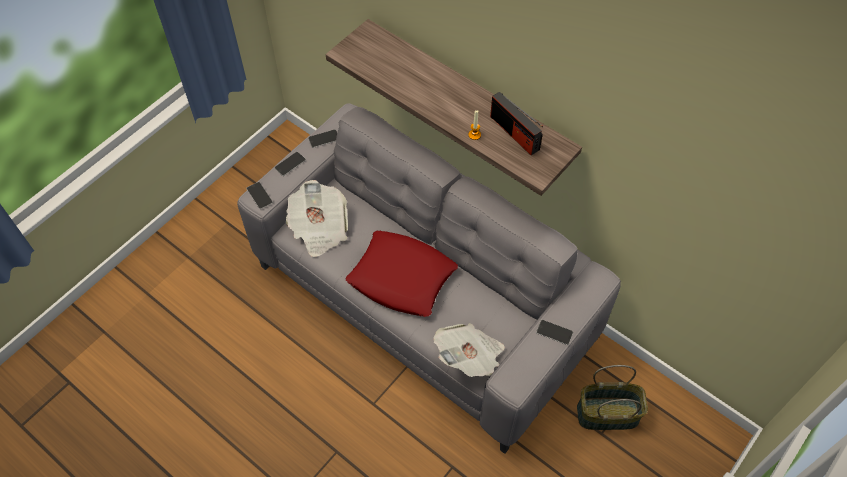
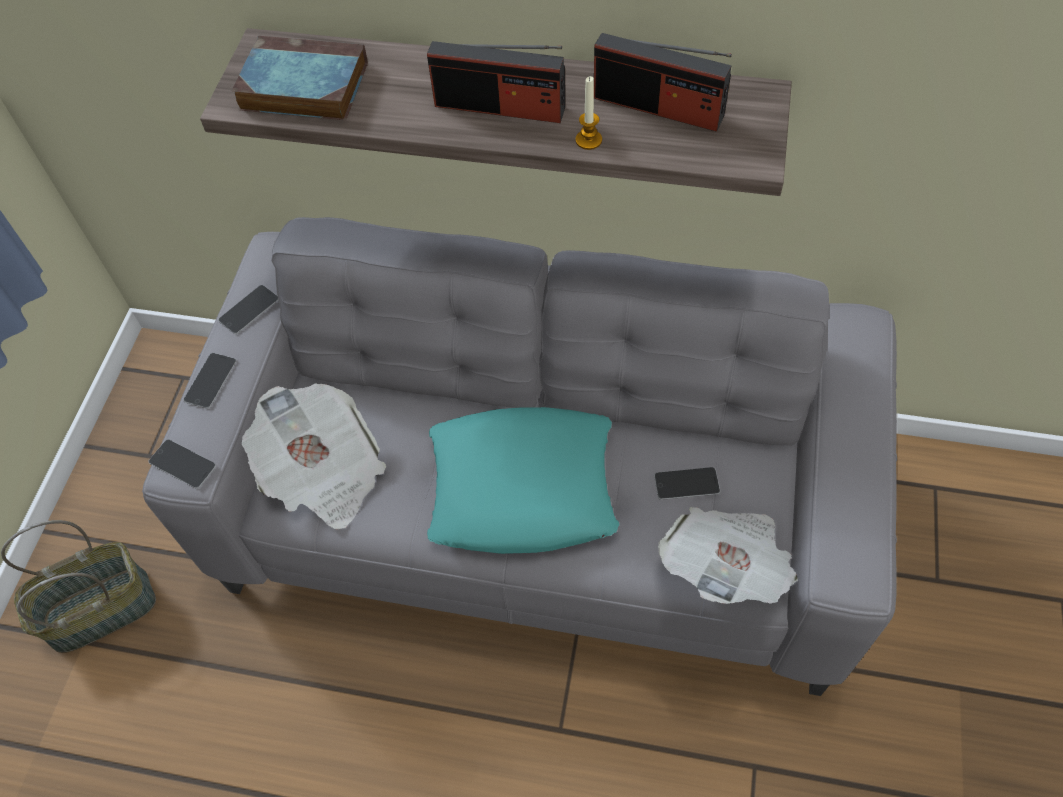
camera: 25 degrees left, 0 degrees up
(373, 57) = (301, 87): none -> book
(402, 278) = (523, 487): red pillow -> turquoise pillow
(448, 103) = (500, 107): none -> radio
(554, 332) = (856, 449): phone -> phone (686, 483)
(608, 413) = (925, 543): basket -> basket (101, 608)

